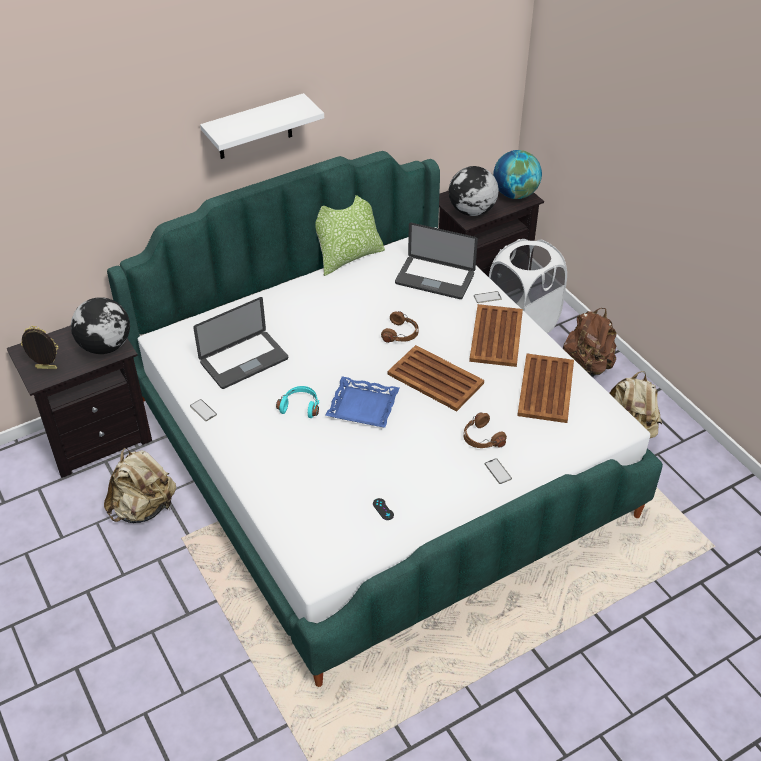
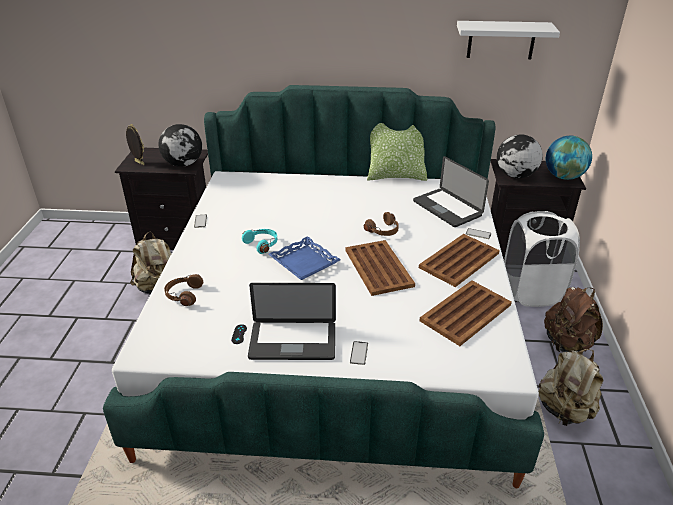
camera: 35 degrees right, 10 degrees down
(244, 361) = (259, 205): laptop -> laptop (293, 342)
(254, 127) = (338, 38): white shelf -> white shelf (501, 40)
(481, 438) = (371, 323): brown headphones -> brown headphones (183, 295)

